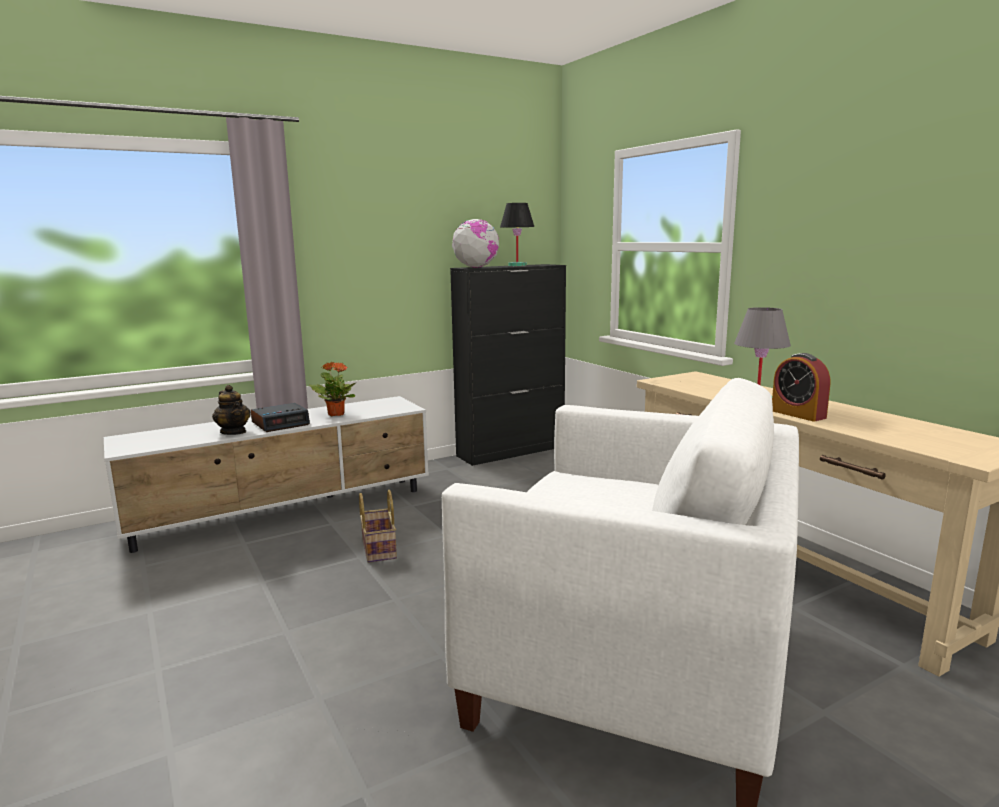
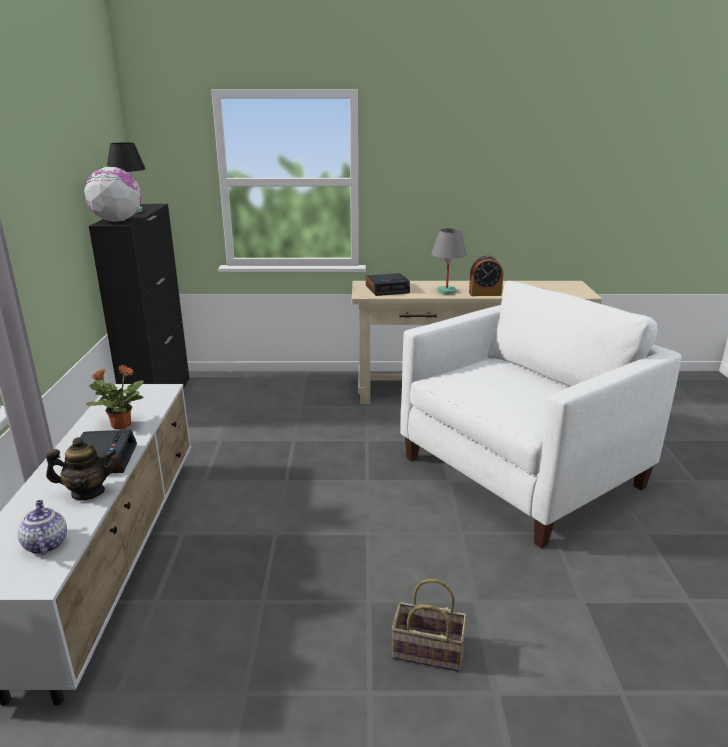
camera: 60 degrees left, 10 degrees up
(165, 441) = (45, 544): none -> teapot
(377, 548) = (270, 520): basket -> basket (426, 652)
(698, 383) = (387, 289): none -> alarm clock

